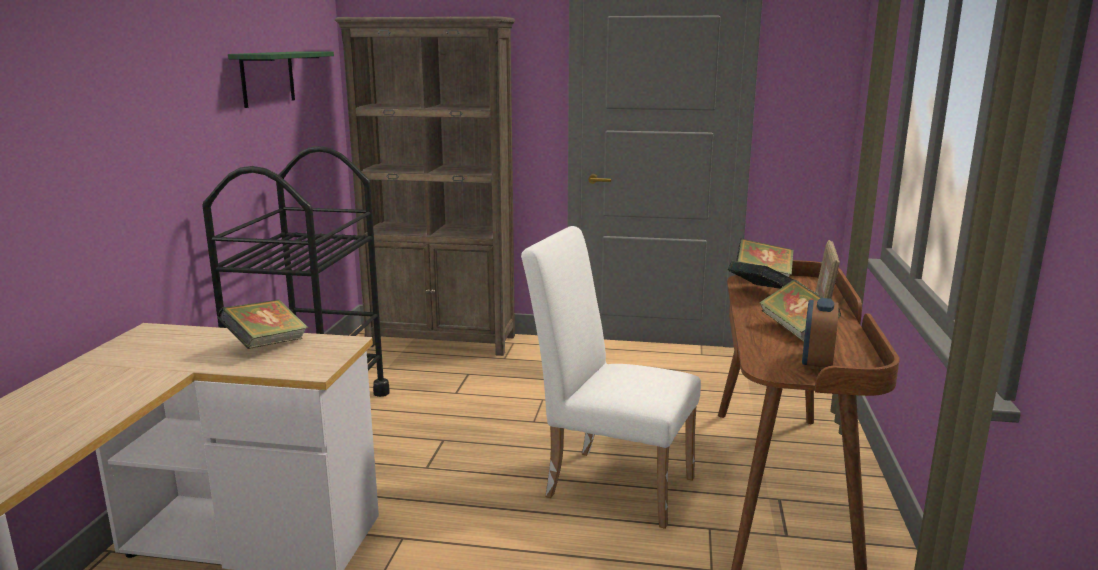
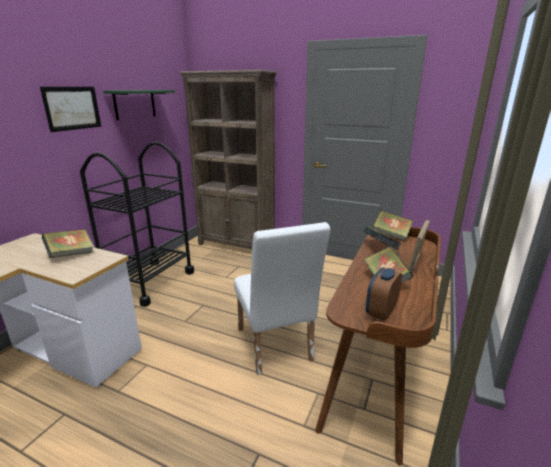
camera: 15 degrees right, 5 degrees up
(189, 87) = (72, 108): none -> picture
(610, 483) = (275, 348): white chair -> white chair turned 150 degrees counterclockwise

